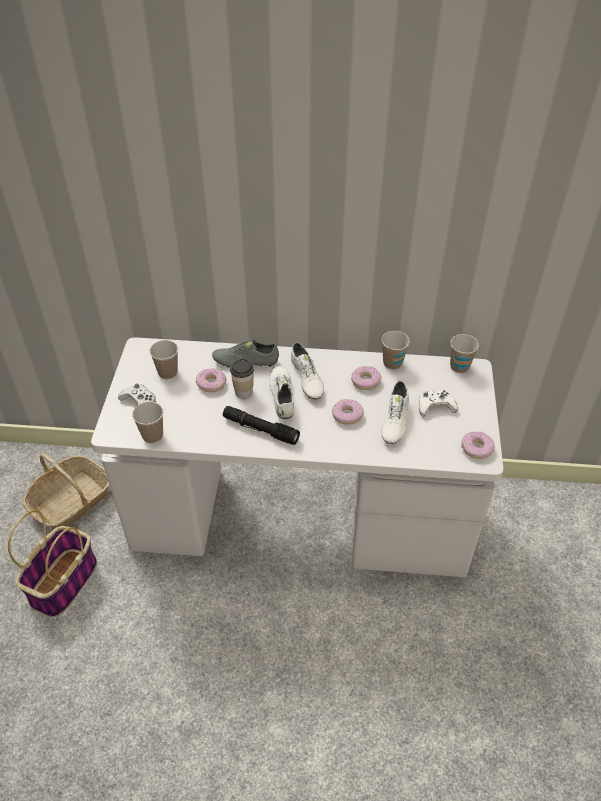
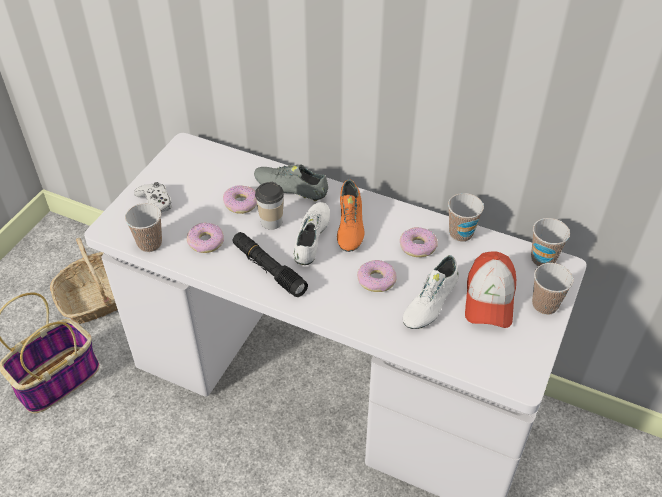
camera: 20 degrees right, 0 degrees up
(168, 372) = (200, 179): cup -> cup (545, 305)
(306, 379) = (349, 226): white shoe -> orange shoe
(435, 406) = (489, 299): white game controller -> cap
(476, 448) = (517, 365): donut -> donut (206, 242)

